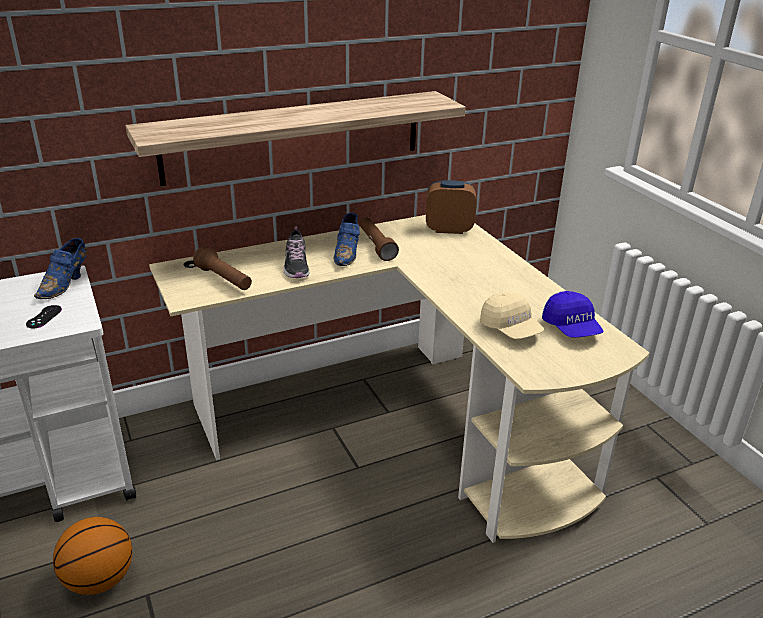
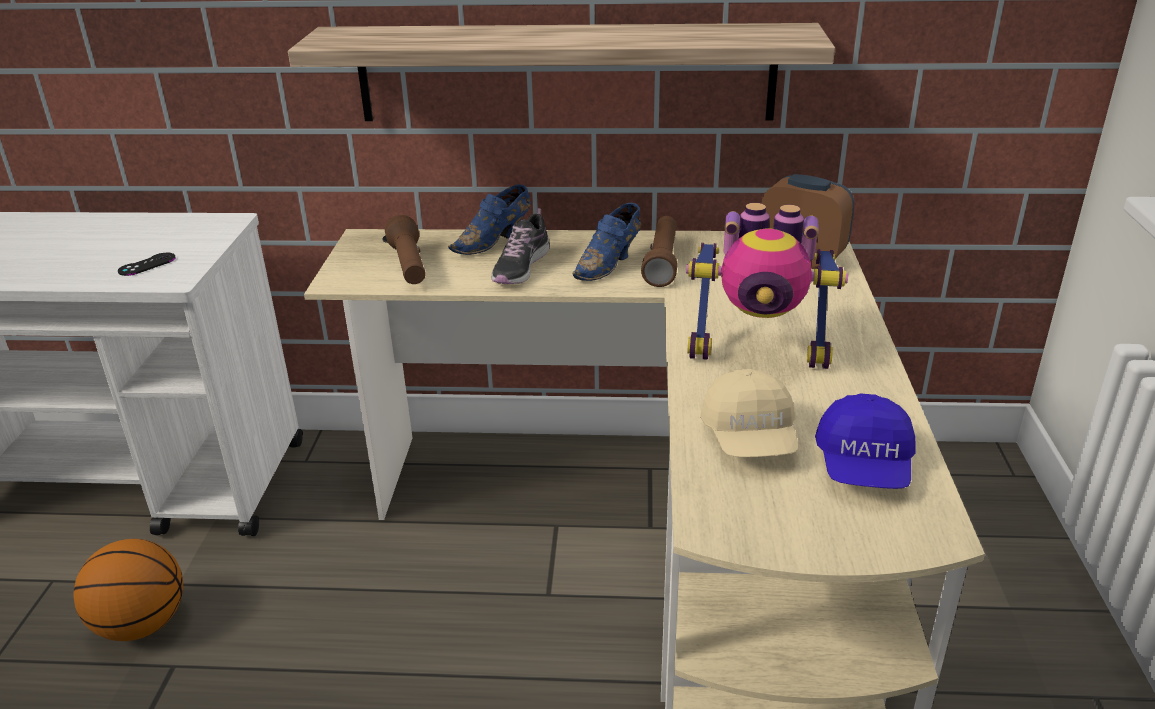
camera: 30 degrees right, 0 degrees up
(66, 284) = (212, 231): blue shoe -> blue shoe (494, 241)
(474, 284) = (759, 351): none -> toy robot

